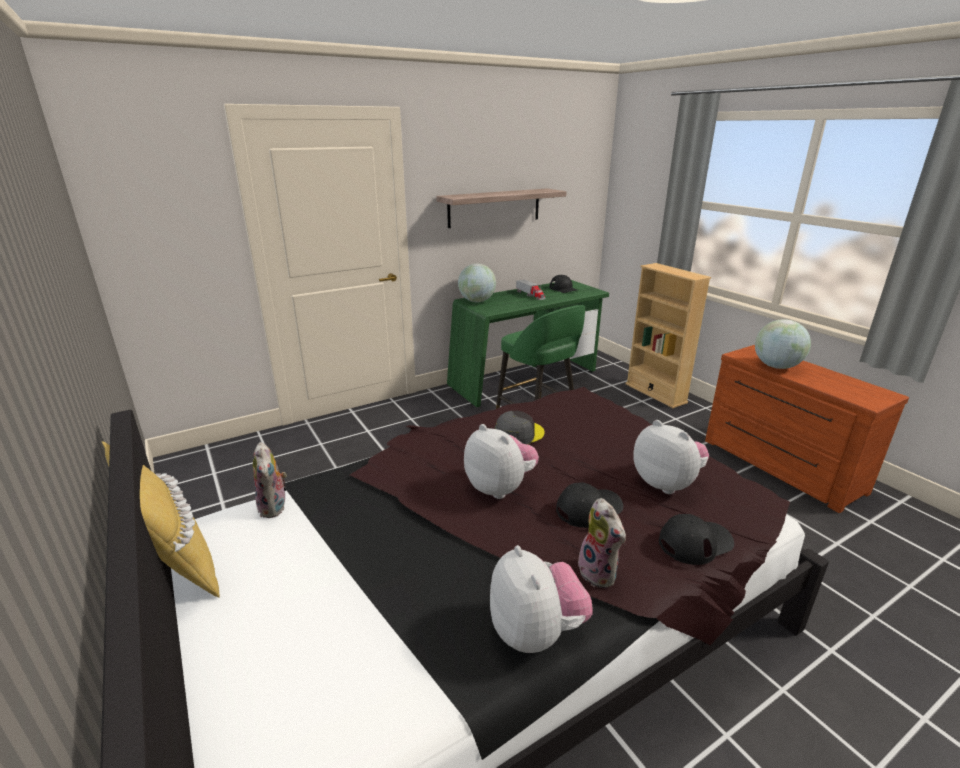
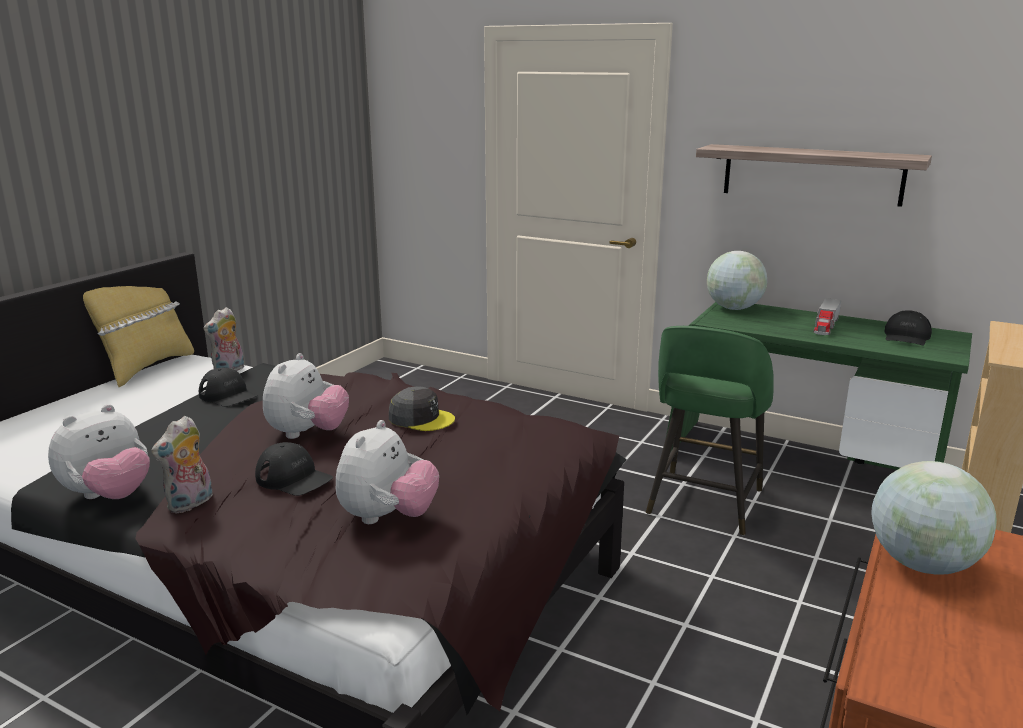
camera: 60 degrees right, 5 degrees down
(695, 542) = (263, 545): black cap -> black cap (228, 395)

